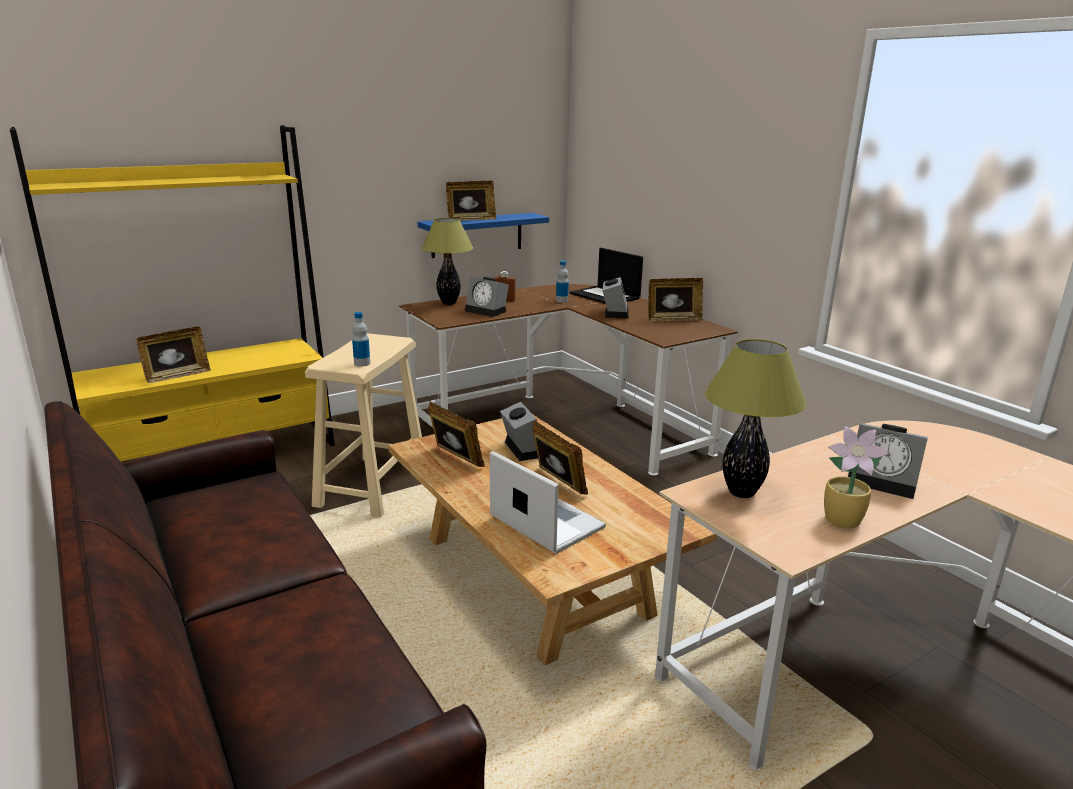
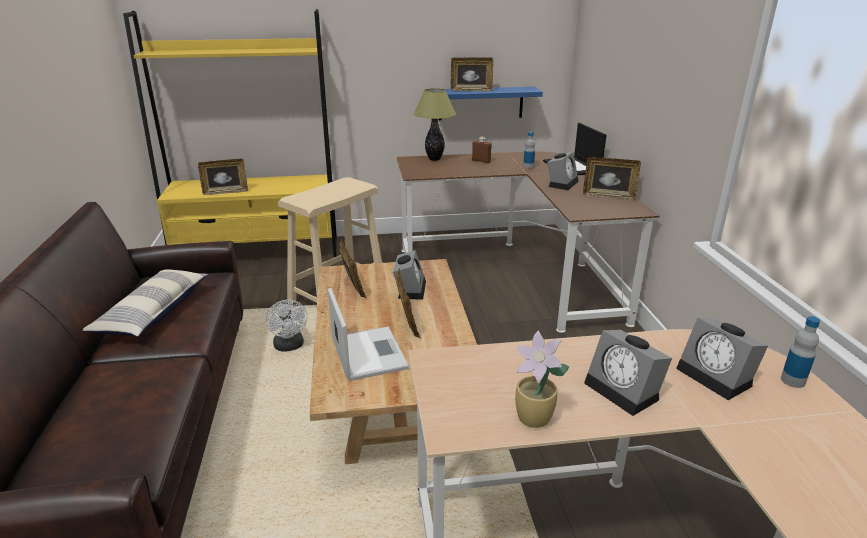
camera: 25 degrees right, 5 degrees up
(228, 536) = (153, 312): none -> pillow
(362, 363) = (317, 201): bottle -> bottle (792, 381)
(362, 557) = (289, 346): none -> white fan
(487, 311) = (456, 169): alarm clock -> alarm clock (717, 377)
(742, 493) = (474, 369): table lamp -> none

